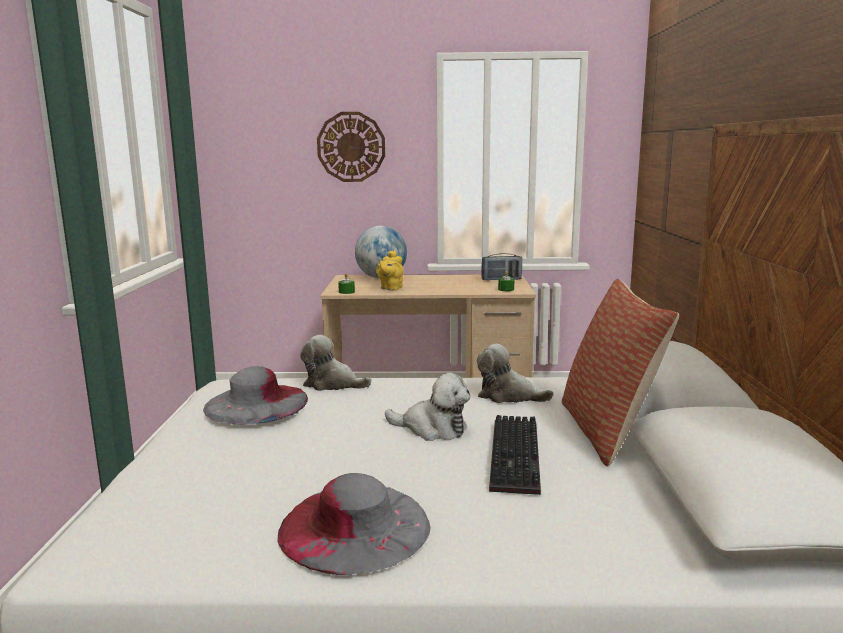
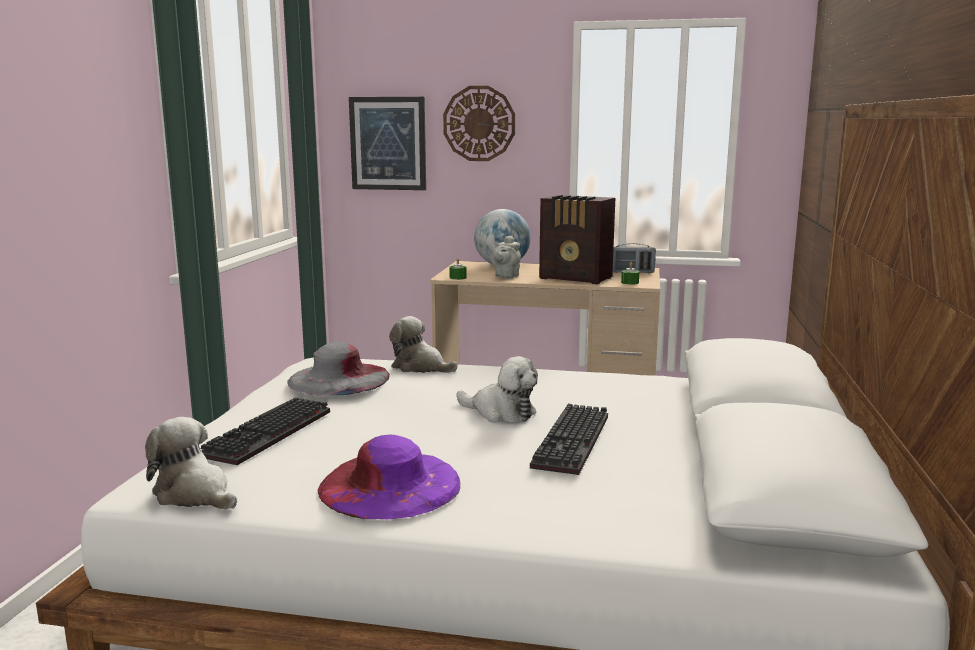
camera: 10 degrees right, 0 degrees up
(202, 476) = (269, 435): none -> keyboard
(264, 167) = (388, 143): none -> picture
(354, 527) = (390, 485): grey hat -> purple hat
(390, 288) = (505, 276): yellow teapot -> grey teapot
(456, 287) = (576, 278): none -> radio
(508, 396) = (595, 389): plush toy -> plush toy (194, 494)
(607, 431) = (682, 428): pillow -> none

